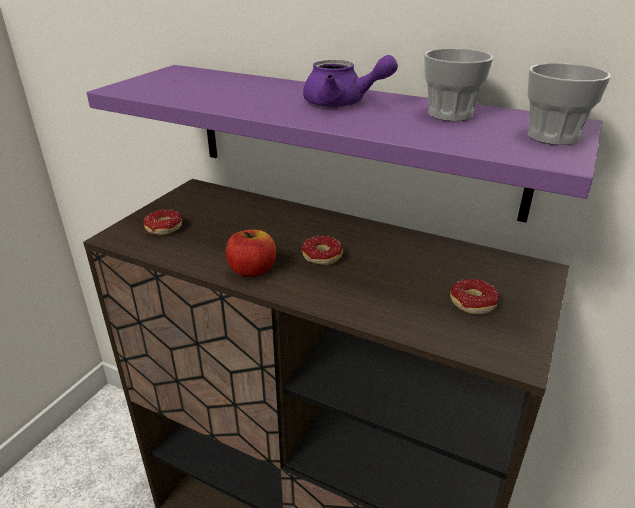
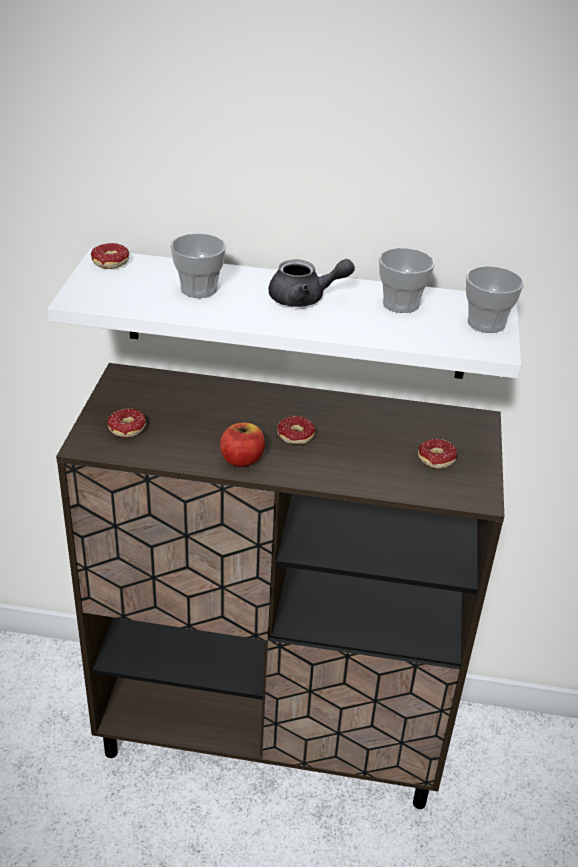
camera: 20 degrees left, 5 degrees up
(179, 73) = (113, 265): none -> donut
(240, 90) = (198, 289): none -> cup
(342, 103) = (305, 298): purple teapot -> grey teapot
(351, 138) = (296, 315): purple shelf -> white shelf

